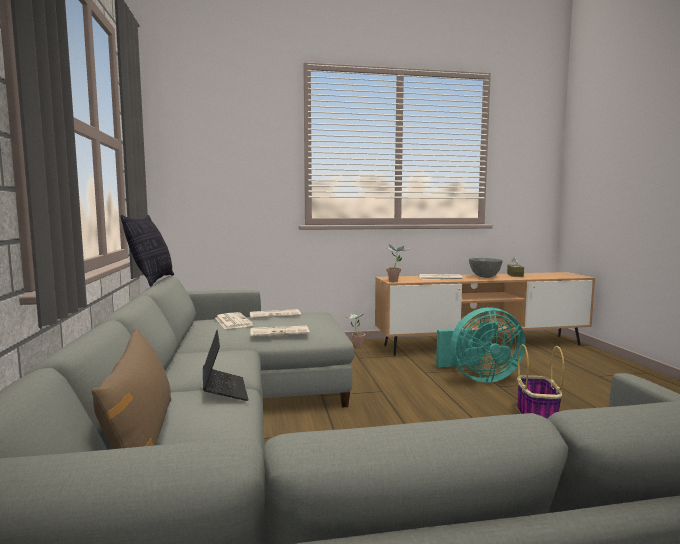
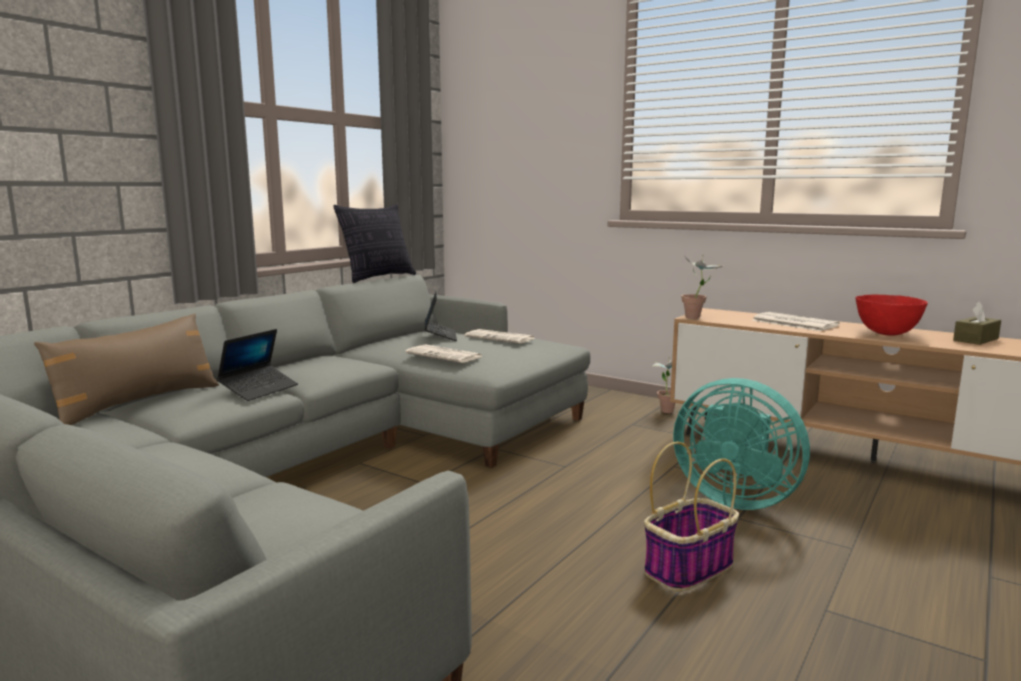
camera: 45 degrees right, 5 degrees up
(232, 321) = (440, 336): newspaper -> laptop
(485, 277) = (887, 333): grey bowl -> red bowl

